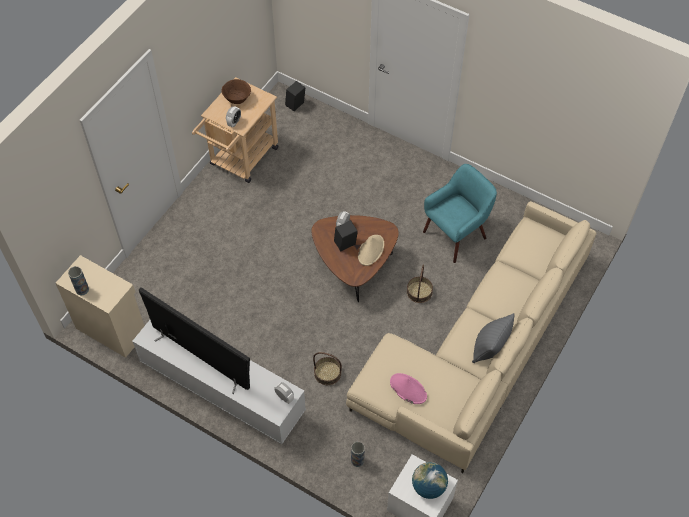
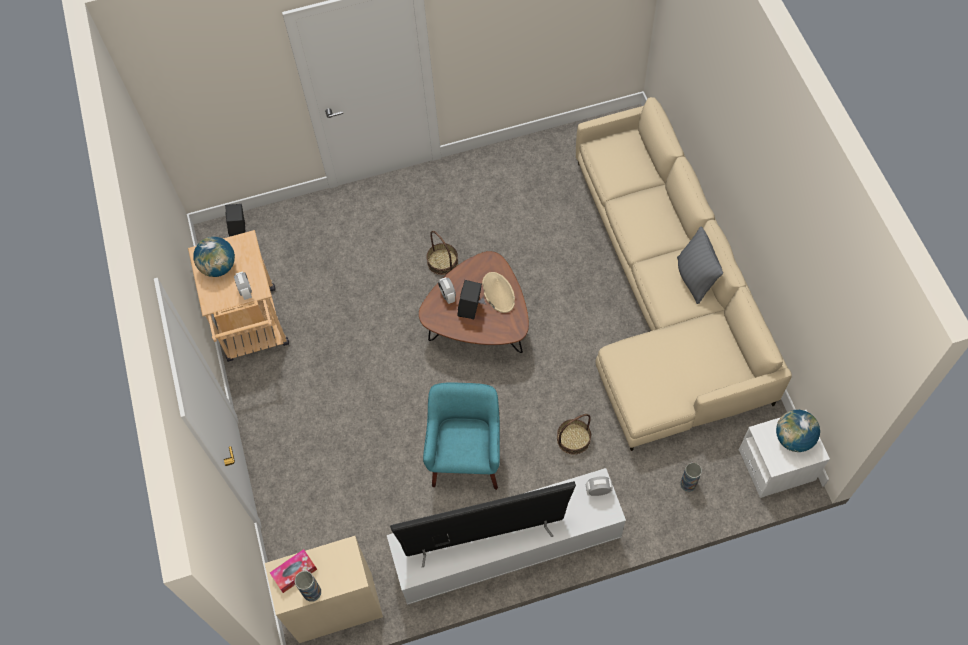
camera: 45 degrees left, 5 degrees up
(86, 273) = (294, 572): none -> tissue box
(237, 99) = (219, 267): brown bowl -> globe
(408, 389) = (678, 378): pink hat -> none
(419, 292) = (559, 293): basket -> basket (442, 261)
(455, 235) = (527, 216): turquoise armchair -> turquoise armchair (466, 458)

